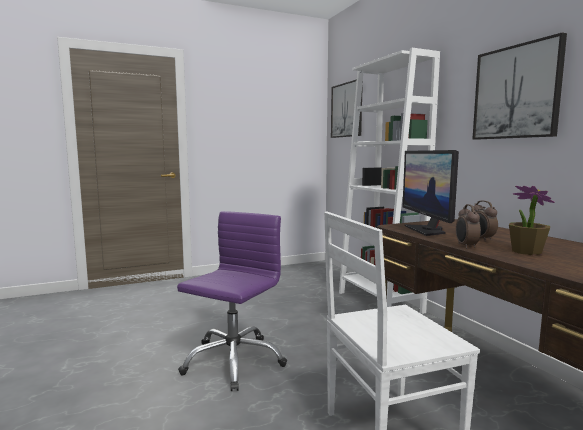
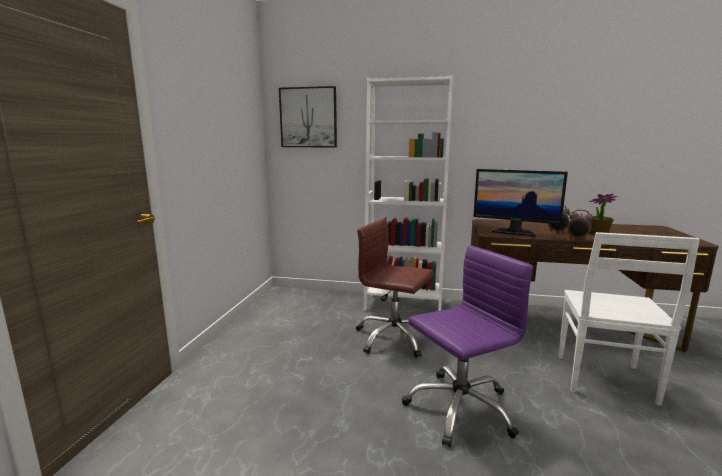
camera: 55 degrees left, 5 degrees up
(233, 361) = (459, 408): purple office chair -> purple office chair turned 90 degrees clockwise
(309, 314) = (393, 338): none -> brown office chair
(516, 92) = (525, 125): picture -> none

